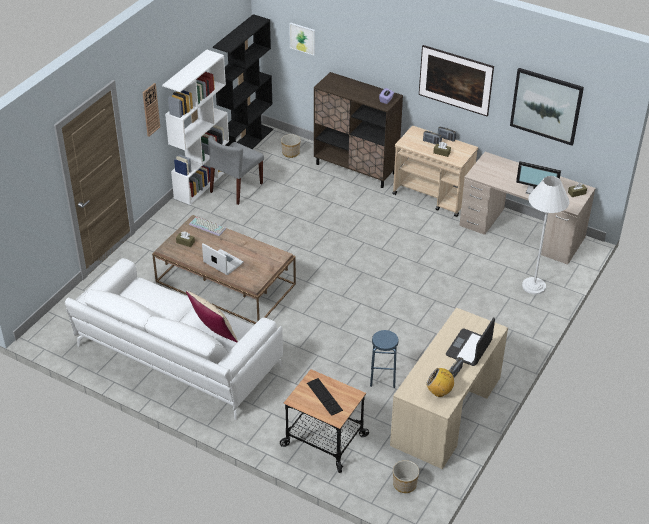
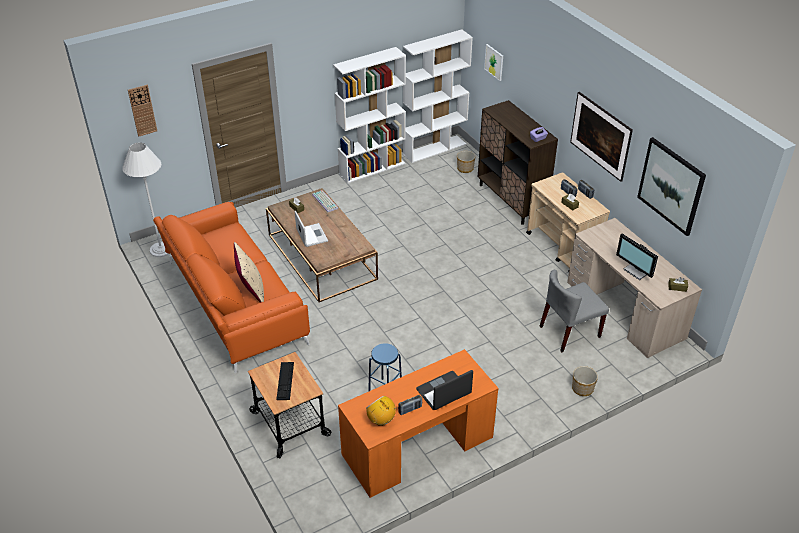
camera: 30 degrees right, 0 degrees up
(150, 109) = (317, 84): wall clock -> wall clock (142, 110)
(176, 357) = (233, 302): white sofa -> orange sofa
(236, 188) = (395, 182): grey chair -> grey chair (569, 332)
(246, 143) = (434, 149): black bookcase -> white bookcase
(404, 485) = (325, 496): planter -> planter (582, 389)
(445, 411) = (417, 445): beige desk -> orange desk
(534, 286) = (596, 365): white floor lamp -> white floor lamp (161, 250)

